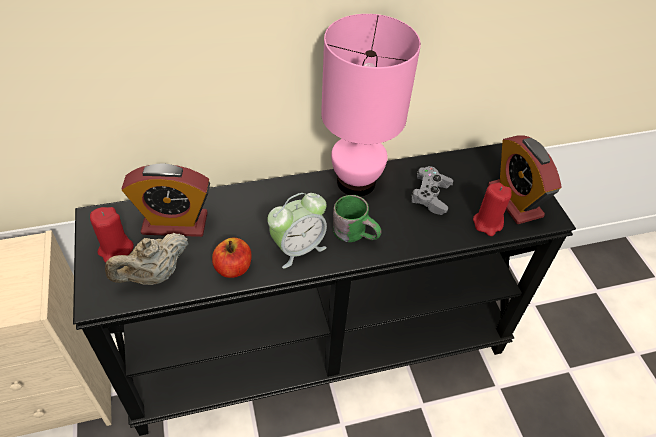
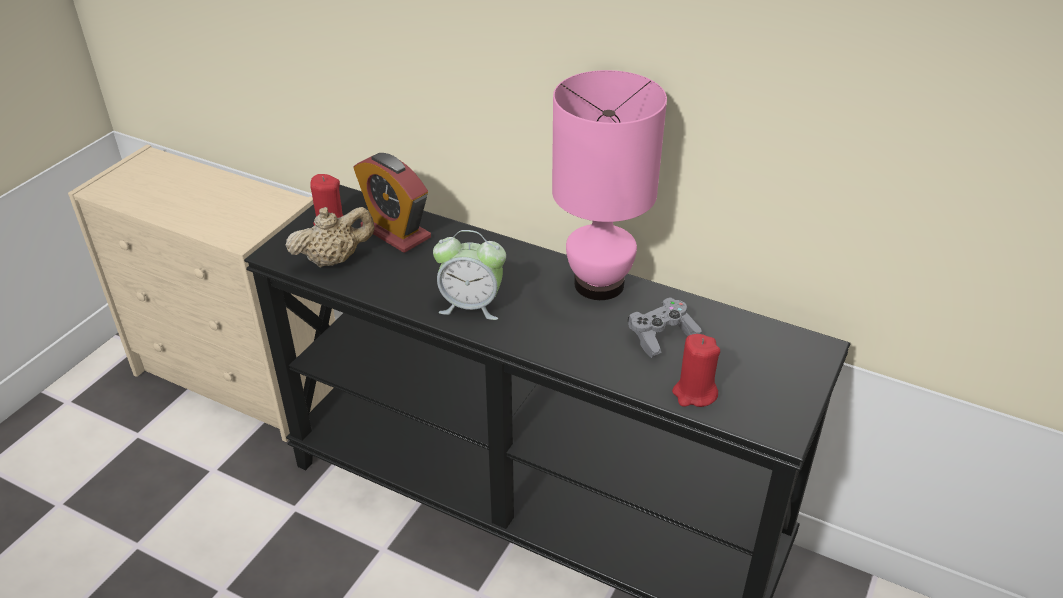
camera: 45 degrees right, 10 degrees down
(154, 275) = (334, 260): beige teapot -> beige teapot turned 150 degrees clockwise
(233, 268) = (399, 289): apple -> none
(356, 232) = (542, 323): green mug -> none
(514, 201) = (758, 393): alarm clock -> none

